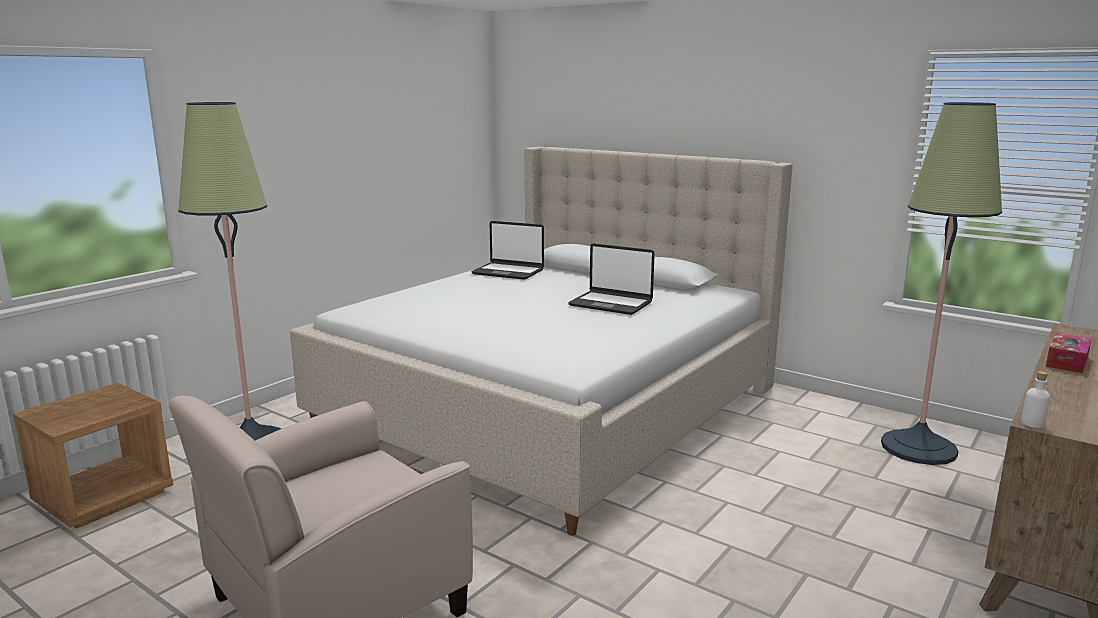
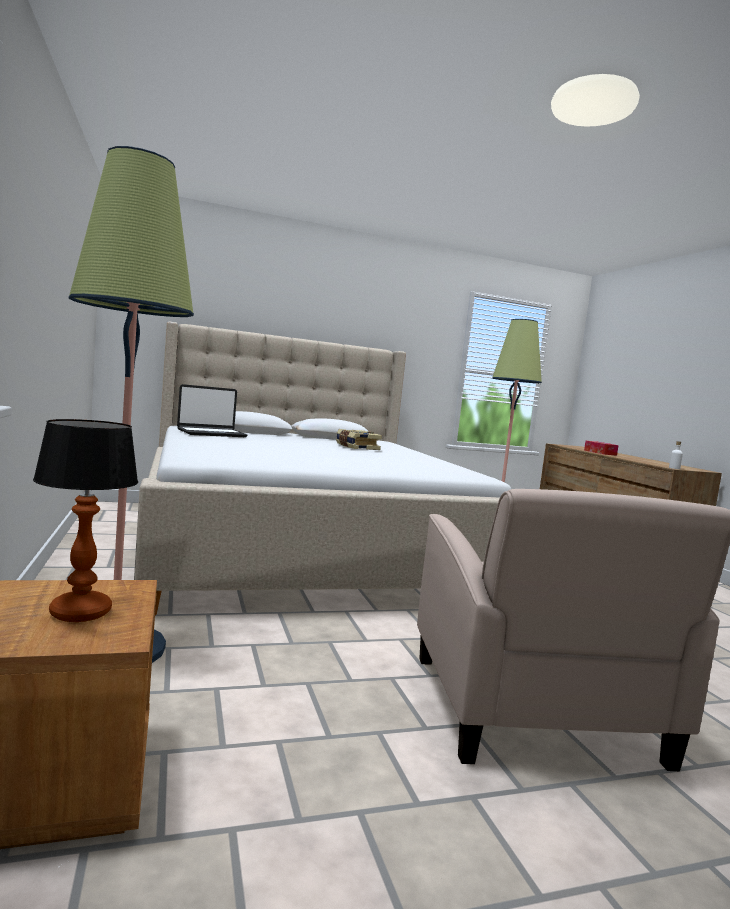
camera: 55 degrees left, 10 degrees down
(88, 409) = (79, 612): none -> table lamp
(611, 304) = (356, 447): laptop -> book

